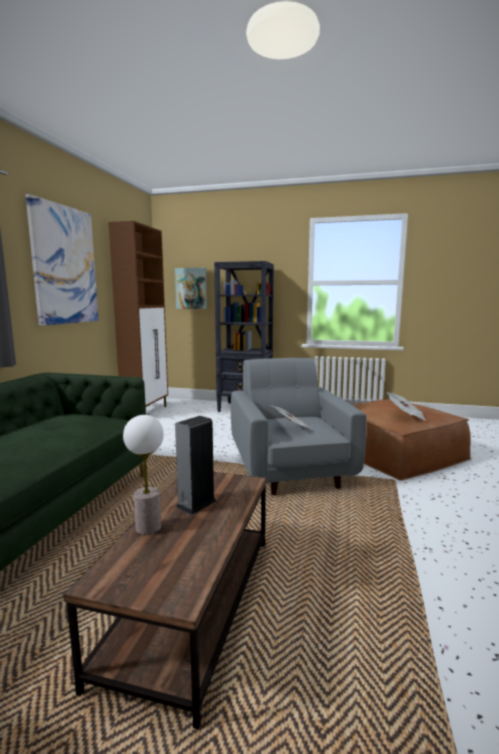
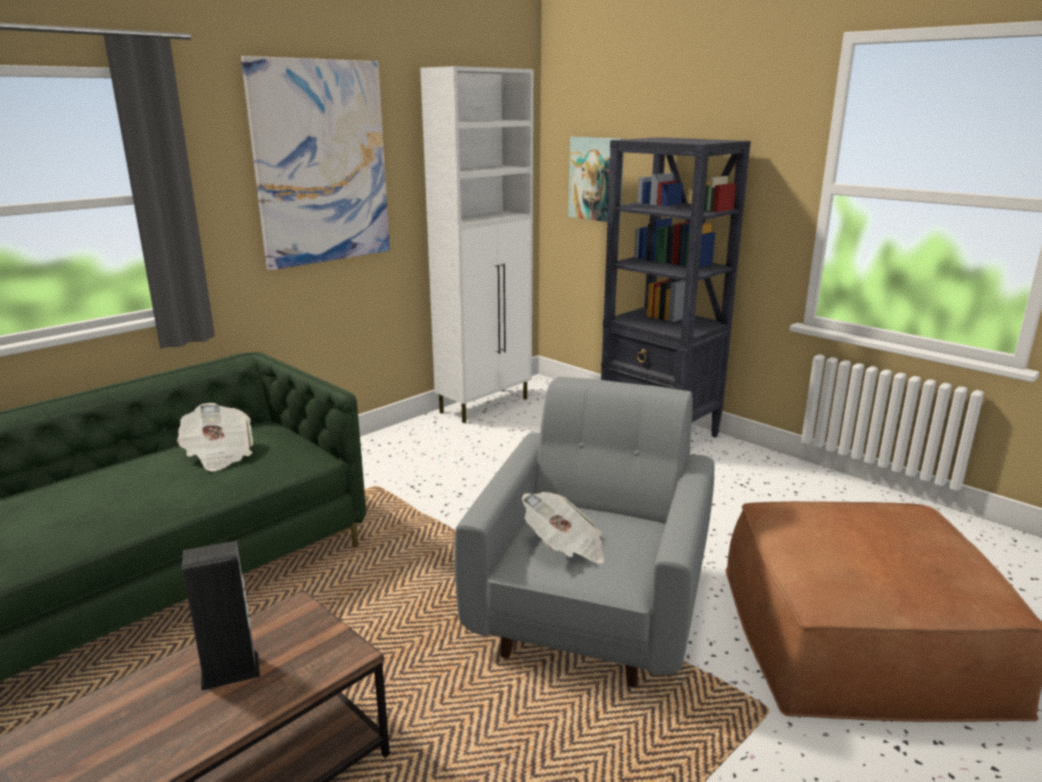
camera: 30 degrees right, 10 degrees up
(146, 411) = (485, 405): brown cabinet -> white cabinet
(148, 528) = (130, 692): table lamp -> none
(406, 416) = (861, 577): newspaper -> newspaper (218, 455)

